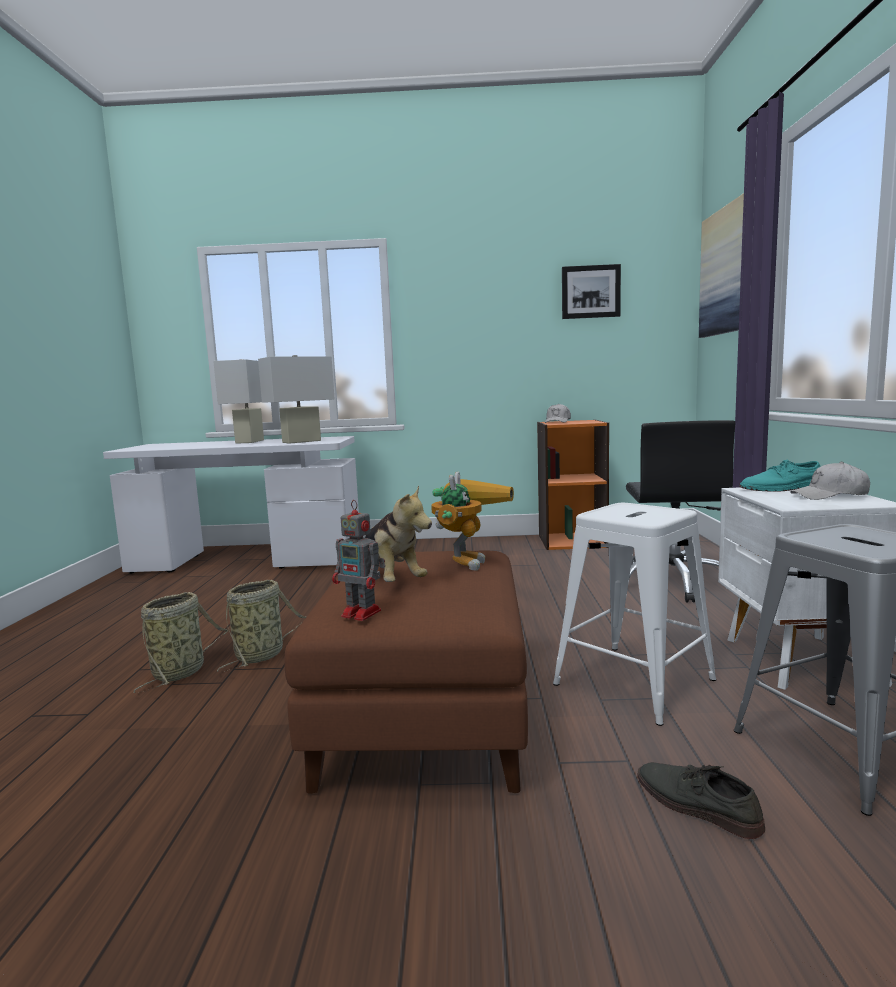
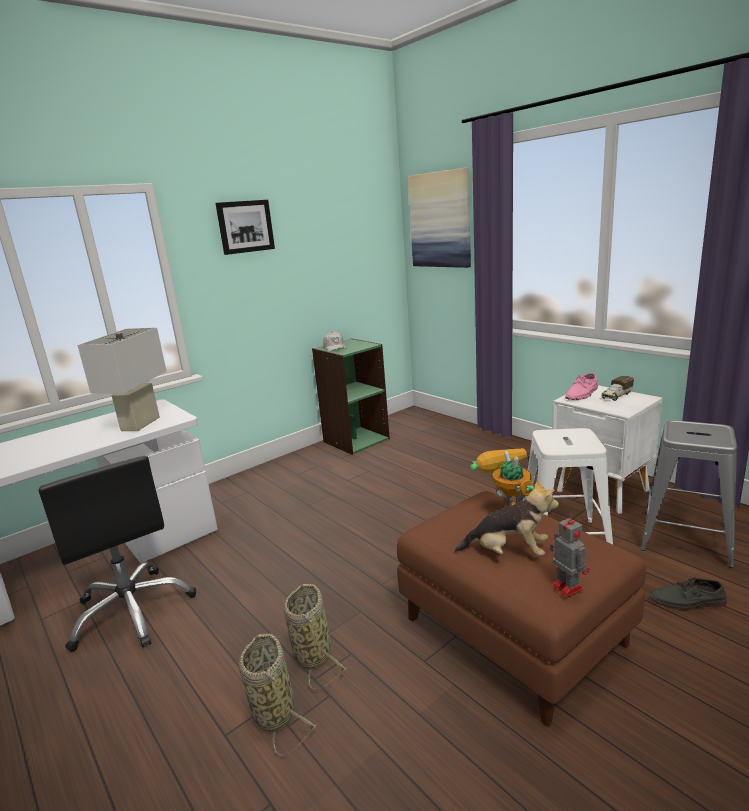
camera: 40 degrees left, 10 degrees up
(250, 441) = (60, 437): white table lamp -> none
(363, 613) = (566, 587): toy robot -> toy robot turned 105 degrees counterclockwise
(572, 541) = (356, 440): orange bookcase -> green bookcase
(590, 292) = (336, 232): picture -> picture (245, 226)
(674, 582) = (472, 457): black office chair -> black office chair (132, 611)
(782, 488) = (582, 393): turquoise shoe -> pink shoe
(830, 495) = (616, 396): white cap -> toy truck

